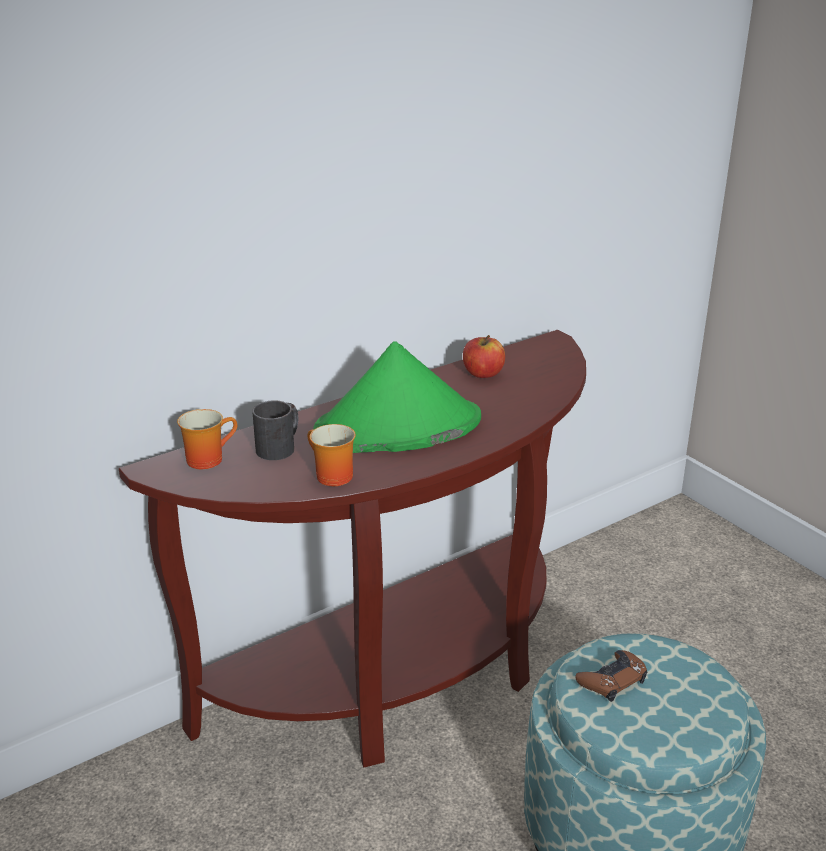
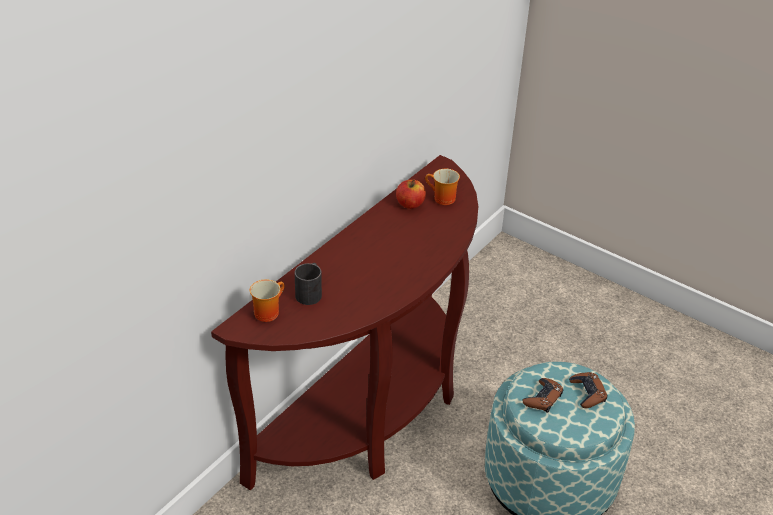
camera: 20 degrees left, 10 degrees up
(329, 476) = (356, 310): mug -> mug (441, 199)
(397, 427) = (378, 261): green hat -> none
(689, 687) = (587, 393): none -> brown game controller

